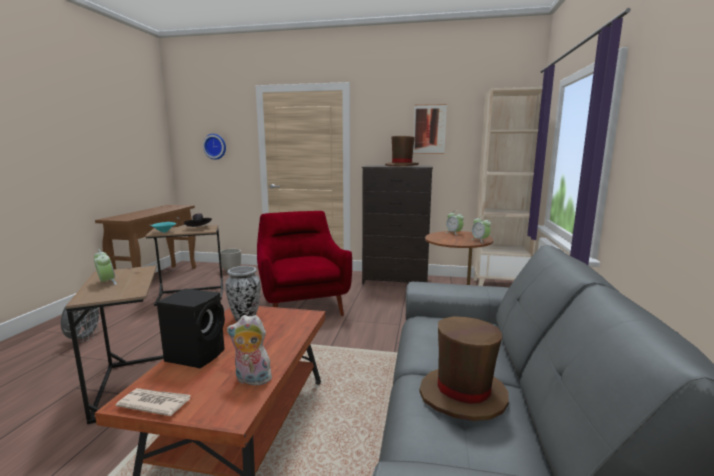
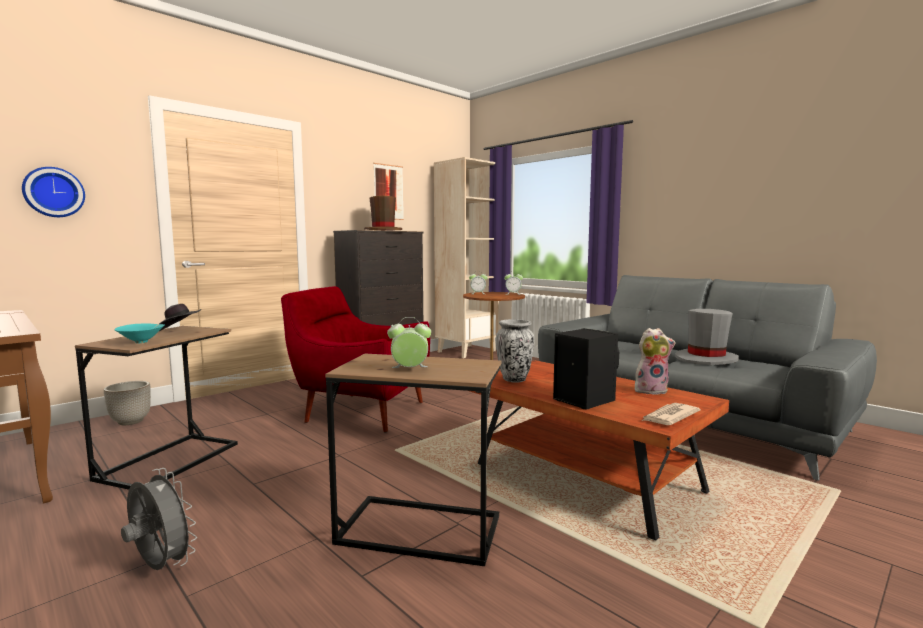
camera: 55 degrees left, 5 degrees down
(251, 380) = (651, 390): plush toy -> plush toy turned 135 degrees counterclockwise
(463, 395) = (706, 359): brown hat -> grey hat

